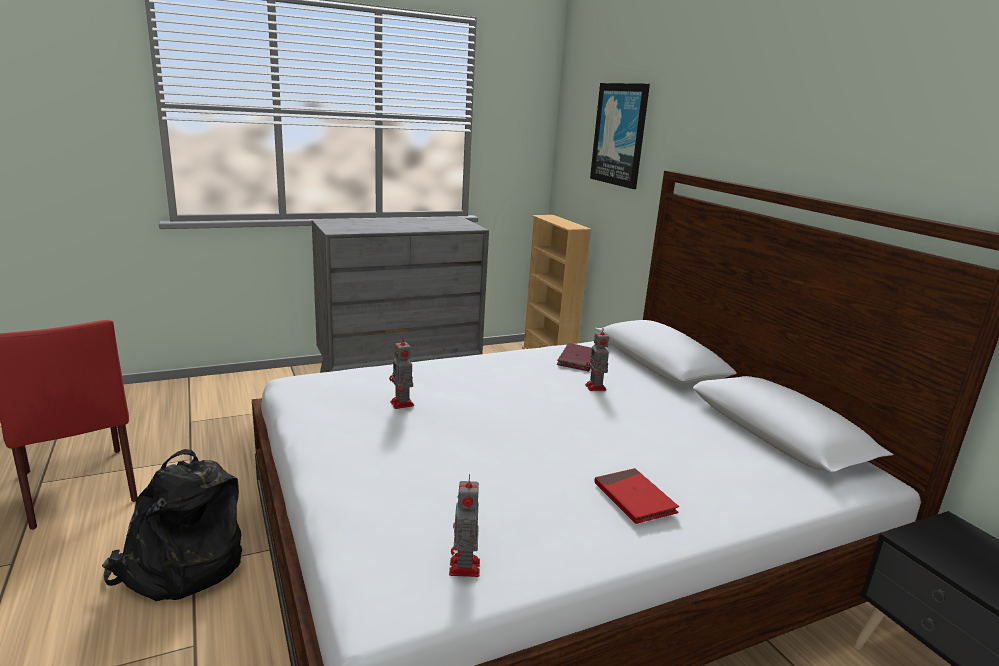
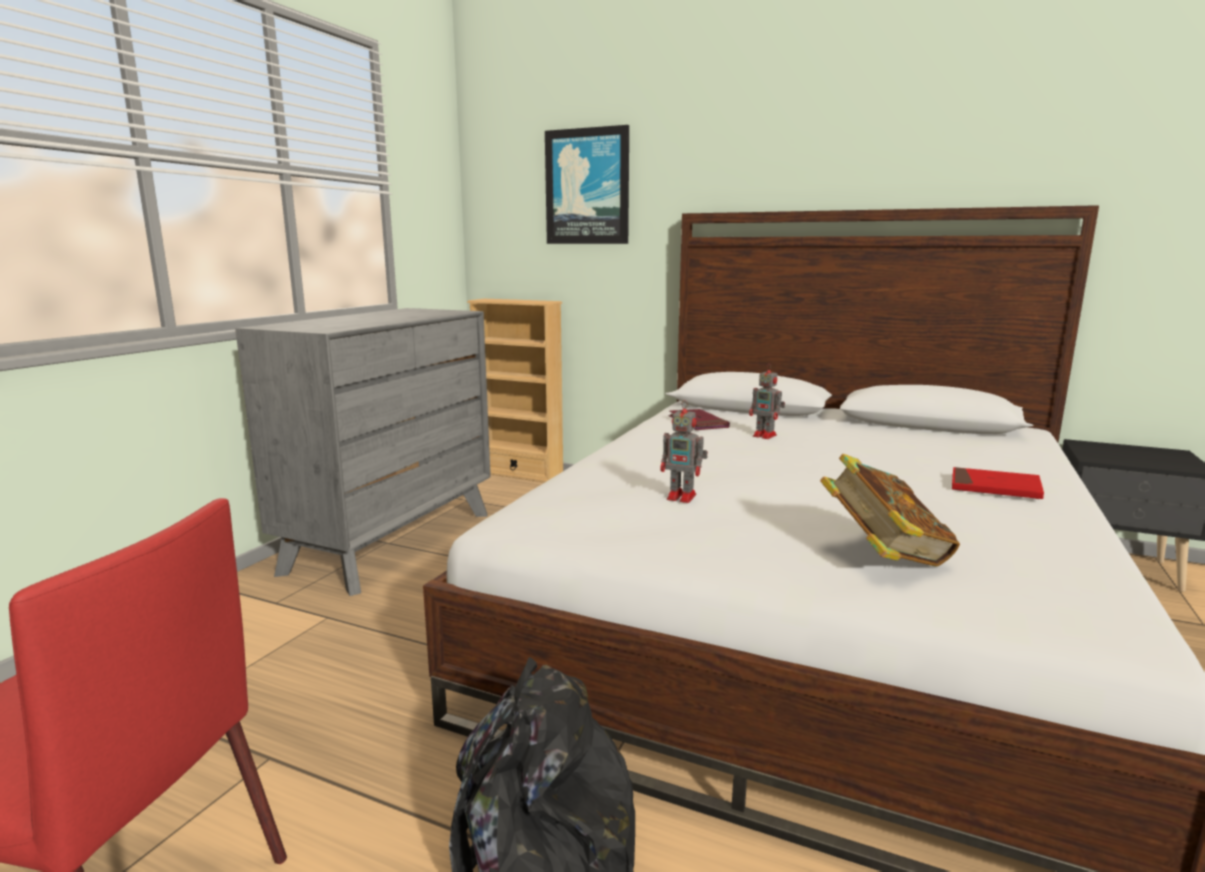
camera: 40 degrees left, 5 degrees down
(404, 491) = (883, 556): none -> book
(464, 568) = (1071, 579): toy robot -> none

